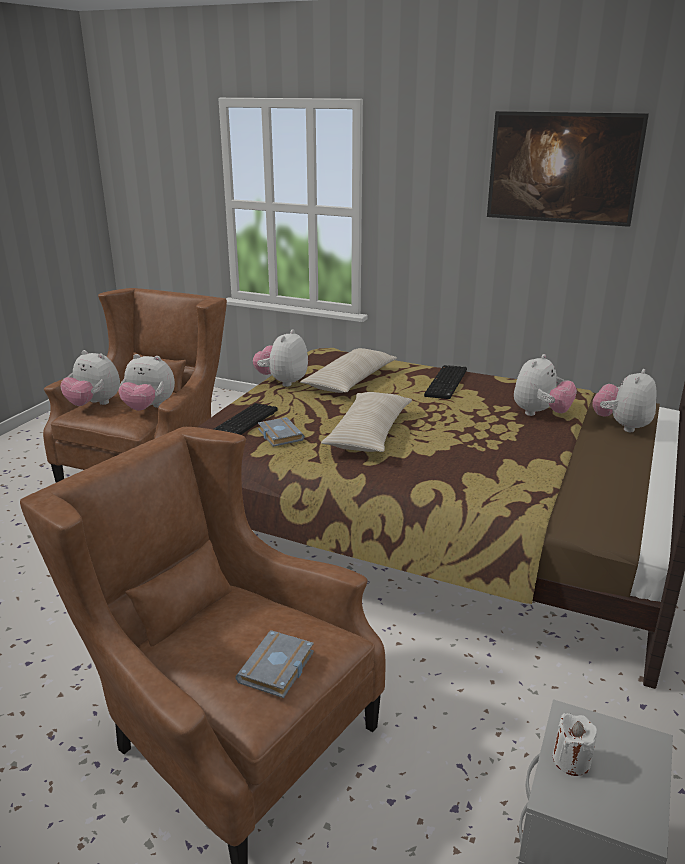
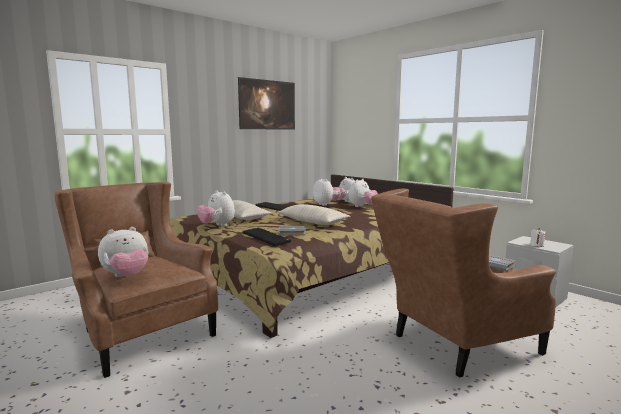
camera: 65 degrees left, 15 degrees down
(148, 408) = (169, 263): plush toy -> plush toy (362, 206)

